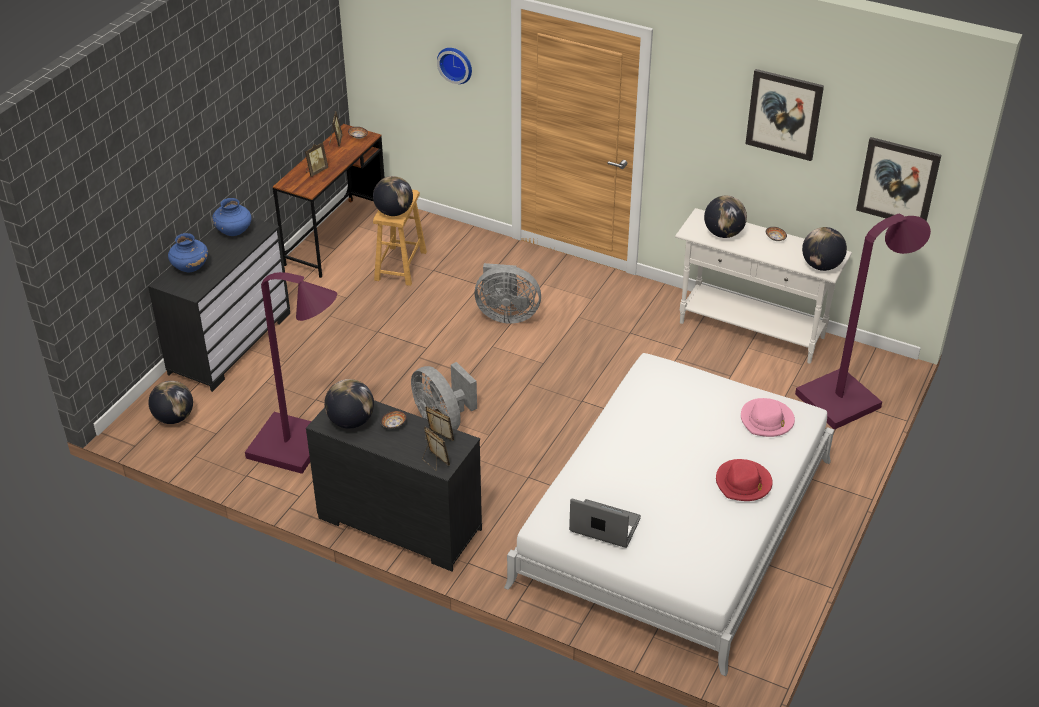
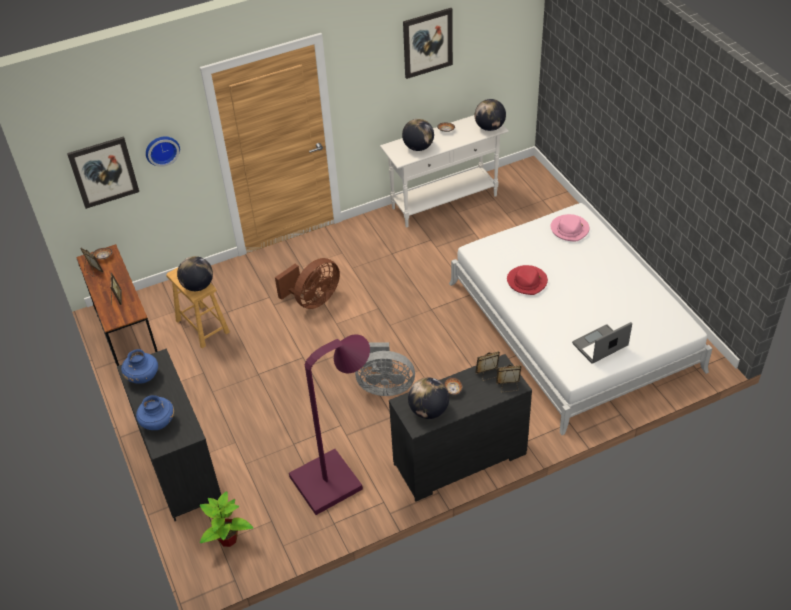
camera: 50 degrees left, 5 degrees up
(174, 418) = (228, 539): globe -> potted plant
(506, 315) = (313, 300): grey fan -> brown fan
(743, 483) = (613, 267): red hat -> red hat (527, 281)
(847, 396) = (537, 198): purple floor lamp -> none
(898, 182) = (507, 46): picture -> picture (103, 172)

